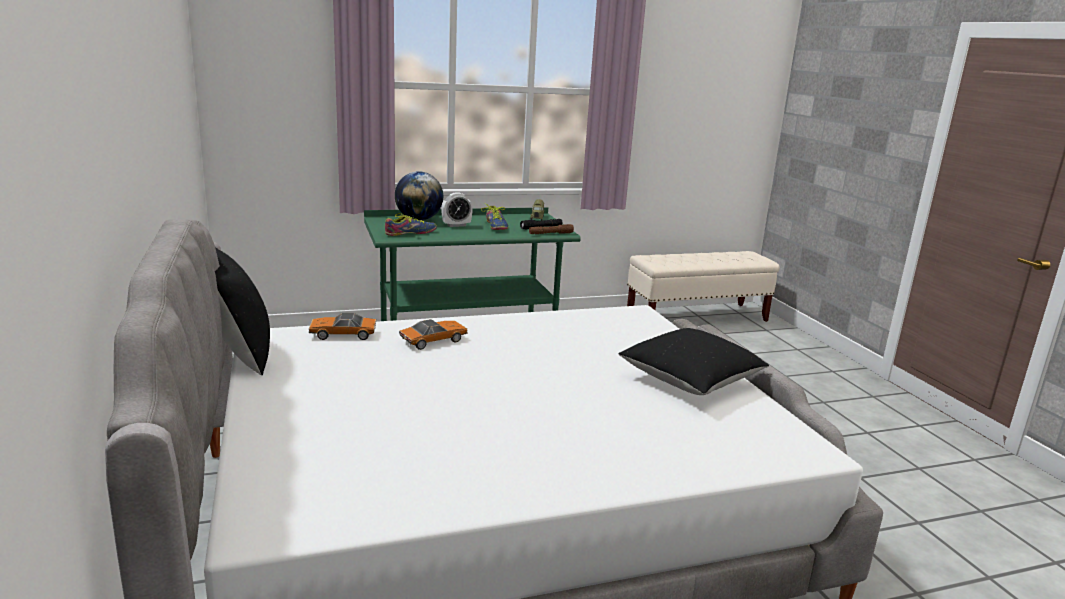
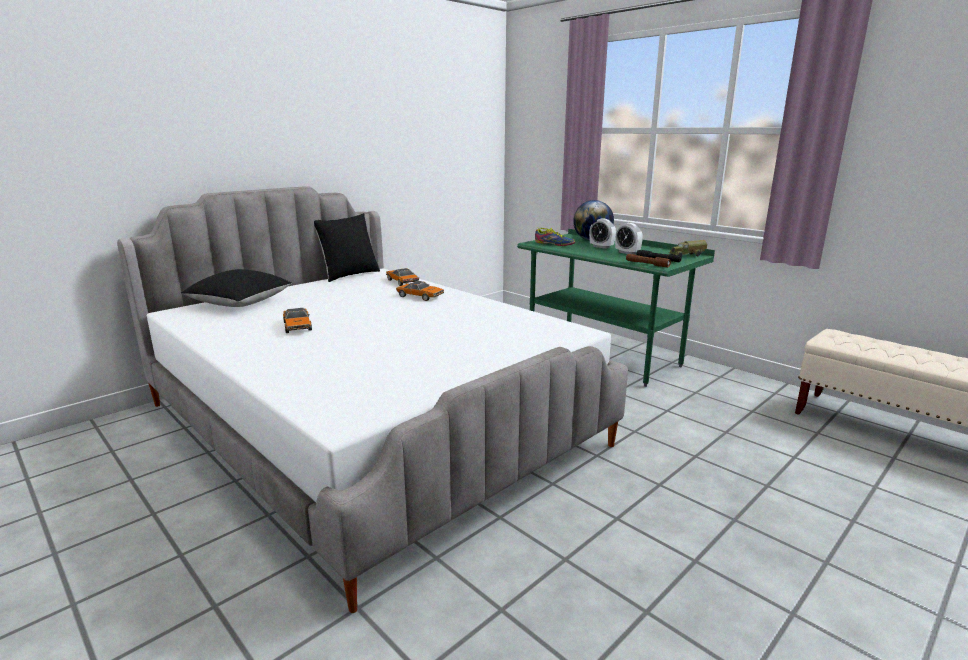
camera: 65 degrees right, 0 degrees up
(479, 431) = (297, 326): none -> toy car
(496, 226) = (627, 253): shoe -> alarm clock
(690, 381) = (443, 366): black pillow -> black pillow (240, 303)

